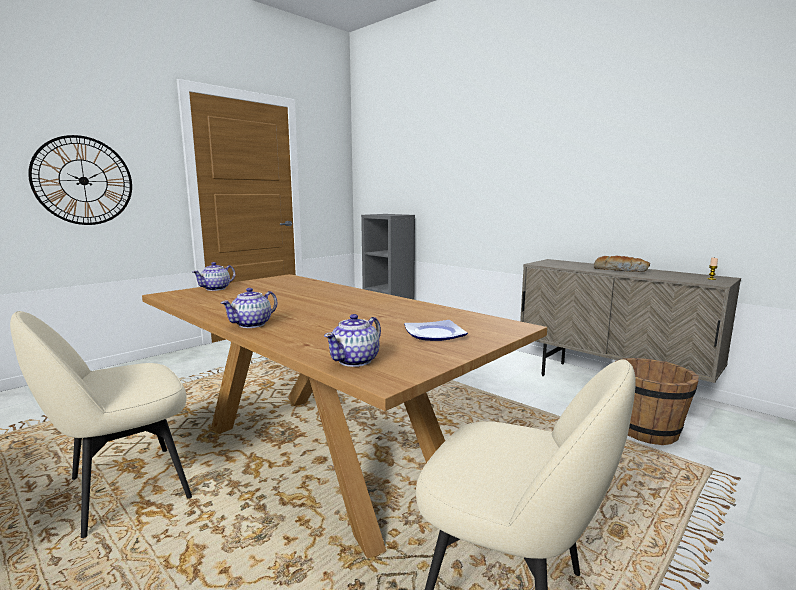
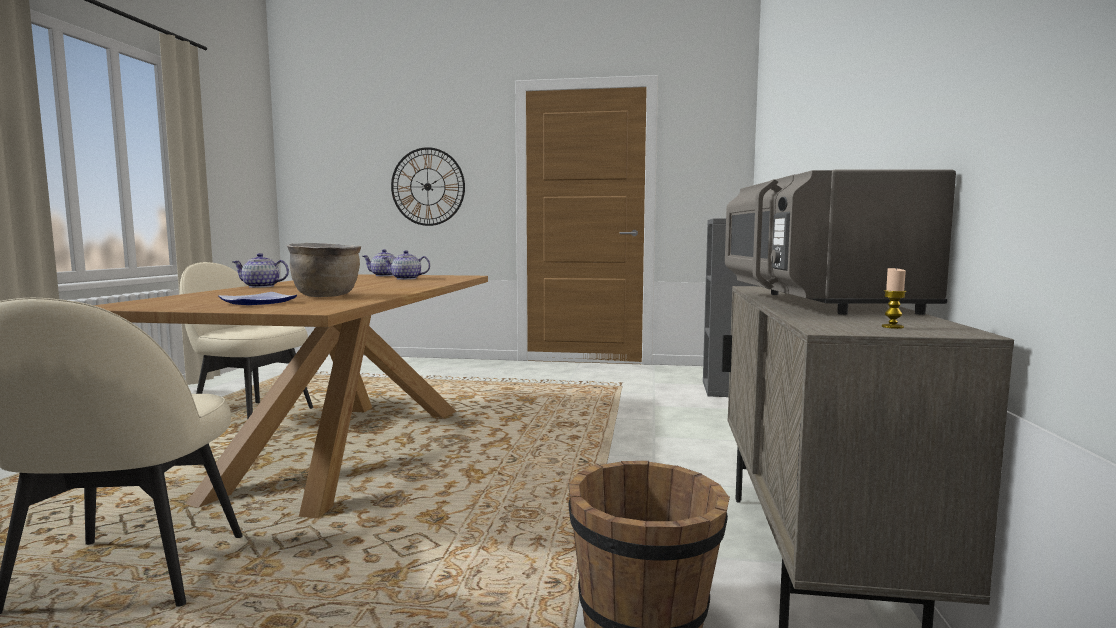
camera: 55 degrees right, 5 degrees down
(355, 360) = (158, 301): teapot -> teapot (406, 279)
(405, 316) = (327, 296): none -> brown cooking pot
(620, 270) = (815, 302): bread -> grey microwave

